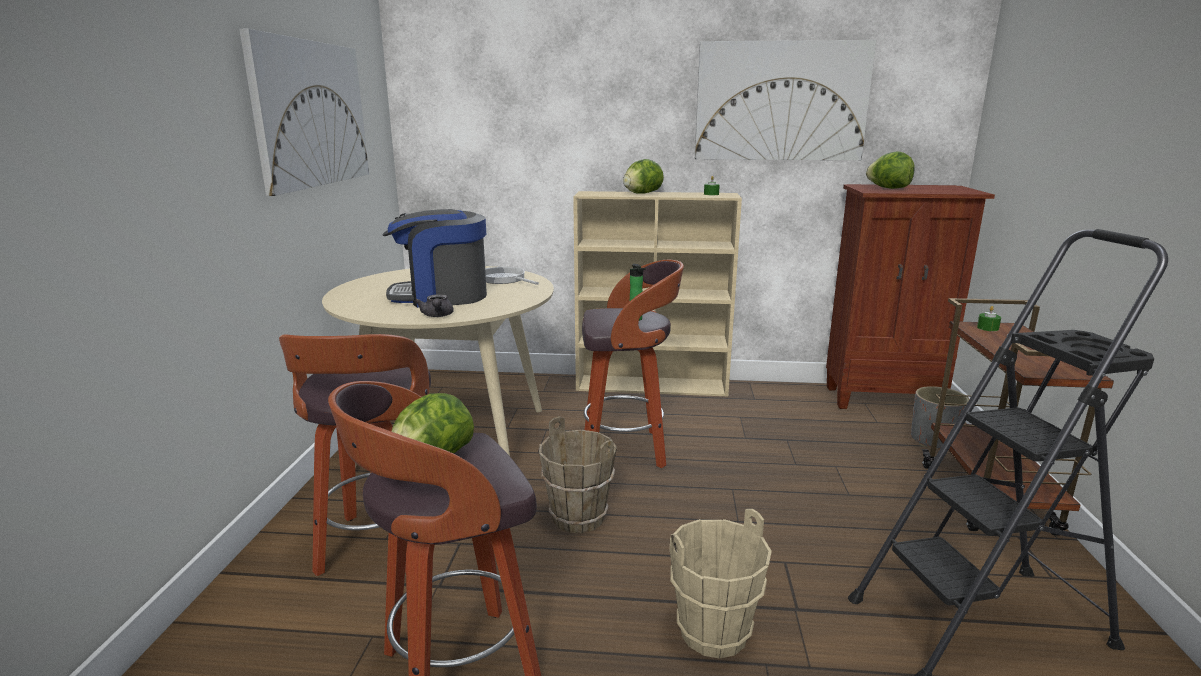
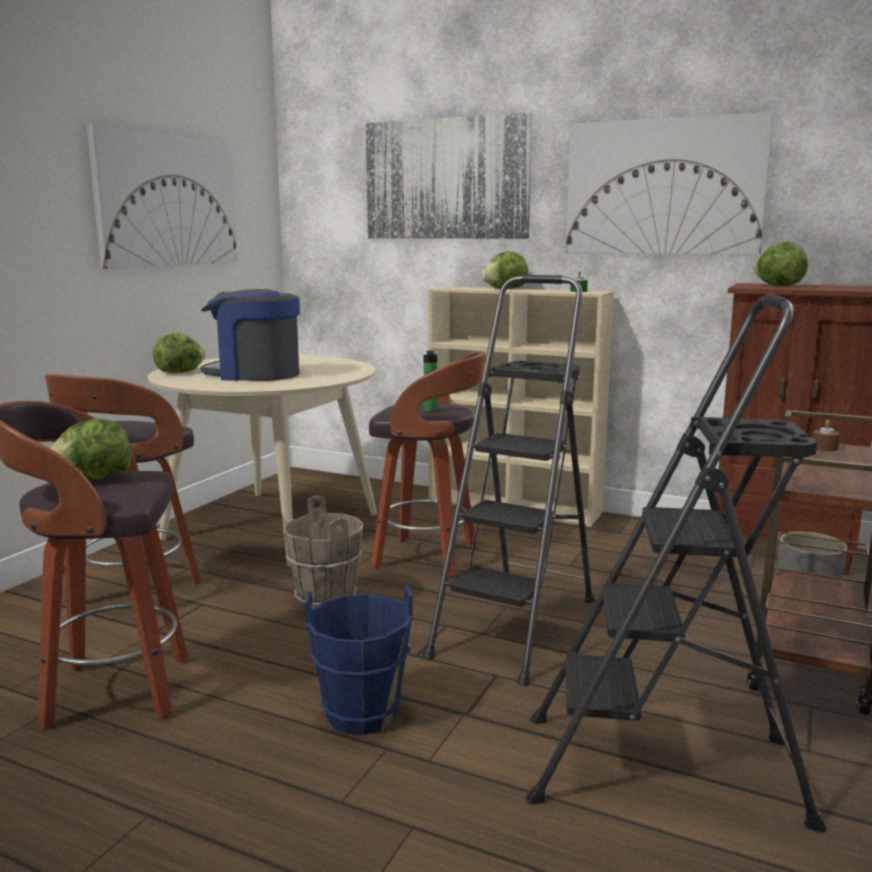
camera: 20 degrees right, 5 degrees down
(357, 300) = (180, 372): none -> lettuce
(437, 316) = (226, 386): grey teapot -> none
(504, 279) = (333, 367): frying pan -> none
(575, 89) = (446, 179): none -> picture
(714, 633) = (362, 714): beige bucket -> blue bucket
(756, 506) = (516, 625): none -> step ladder
(987, 328) = (824, 448): green candle -> brown candle

